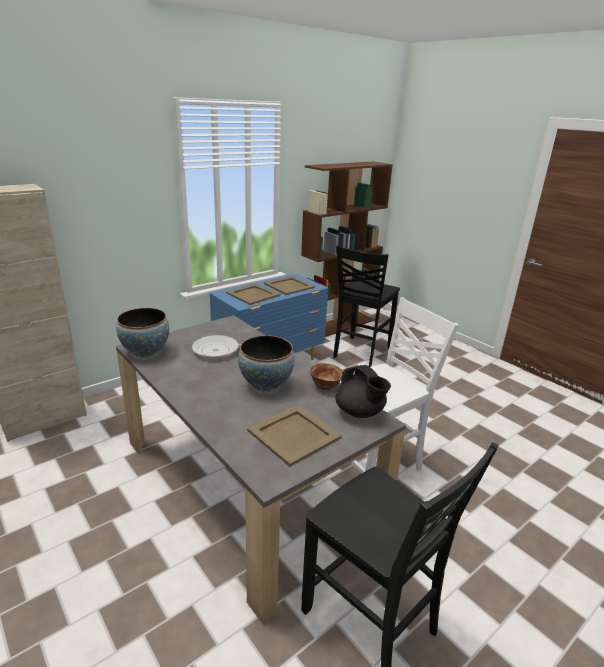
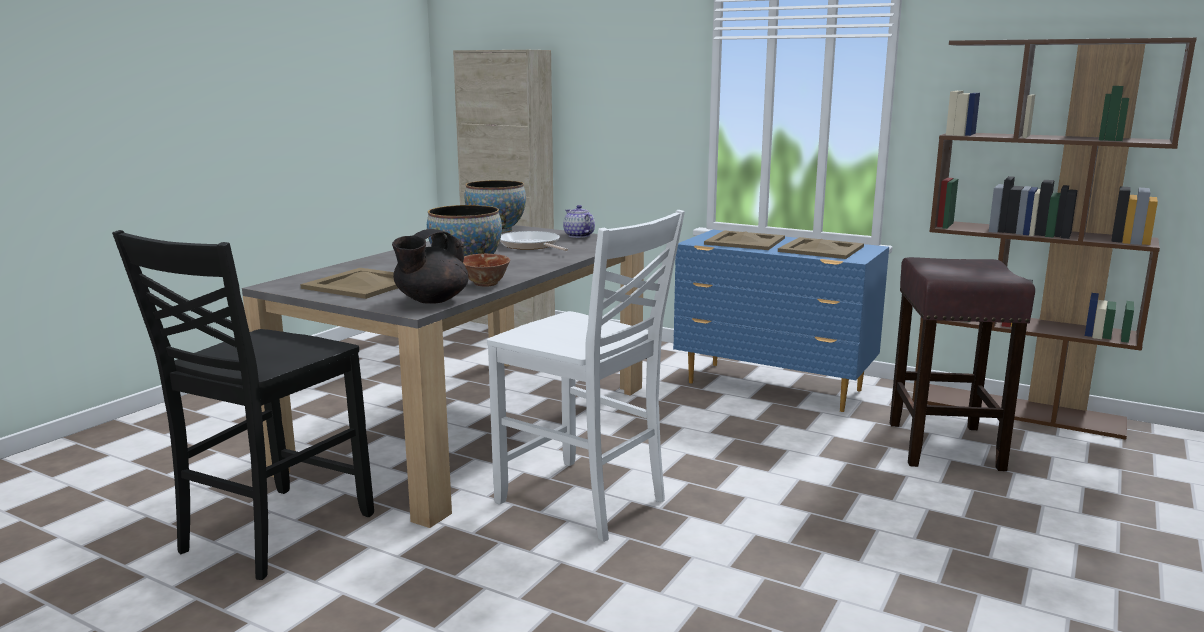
camera: 70 degrees right, 10 degrees down
(203, 330) = (578, 236): none -> teapot
(360, 352) = (943, 445): black chair -> brown stool

